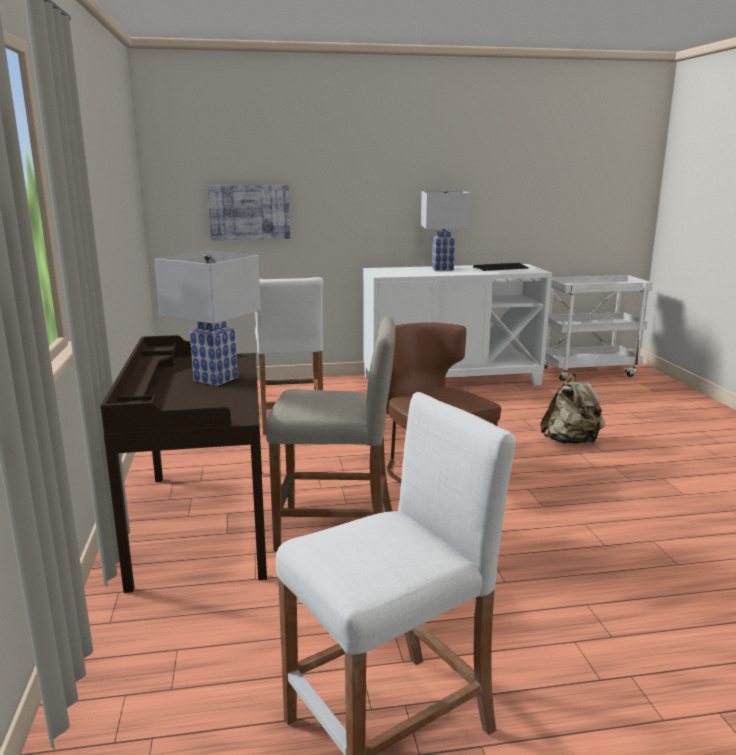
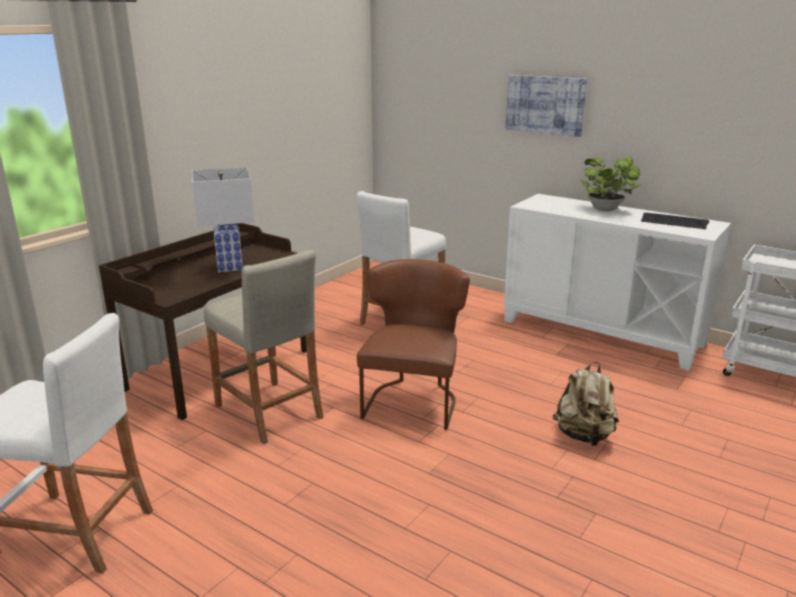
camera: 45 degrees right, 5 degrees up
(249, 212) = (446, 124): picture -> picture (545, 105)
(442, 269) = (606, 210): white table lamp -> potted plant

